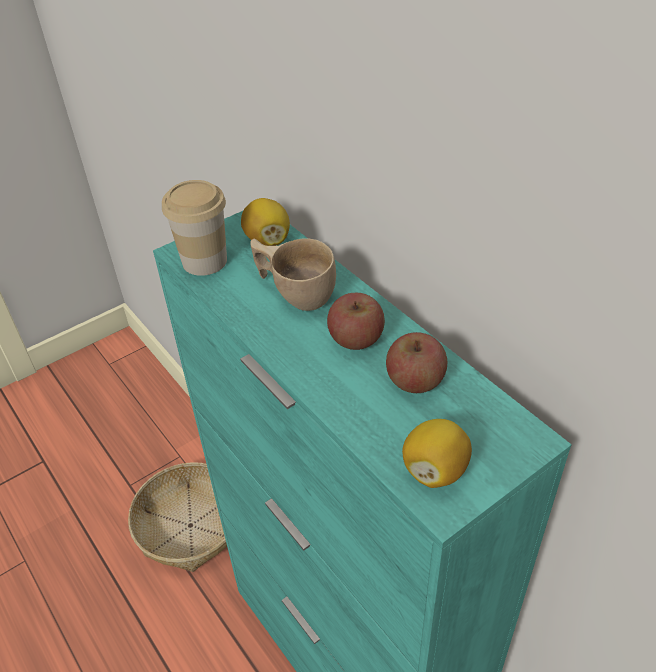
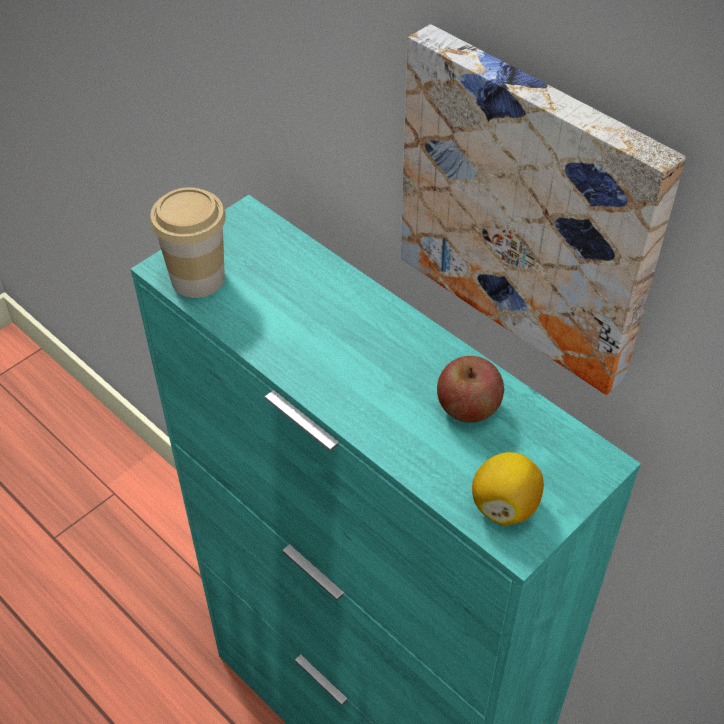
camera: 10 degrees left, 5 degrees up
(190, 525) = (143, 581): basket -> none
(267, 240) = (267, 246): lemon -> none
(295, 292) = (314, 311): beige cup -> none
(356, 339) = (394, 363): apple -> none
(479, 192) = (532, 206): none -> picture

